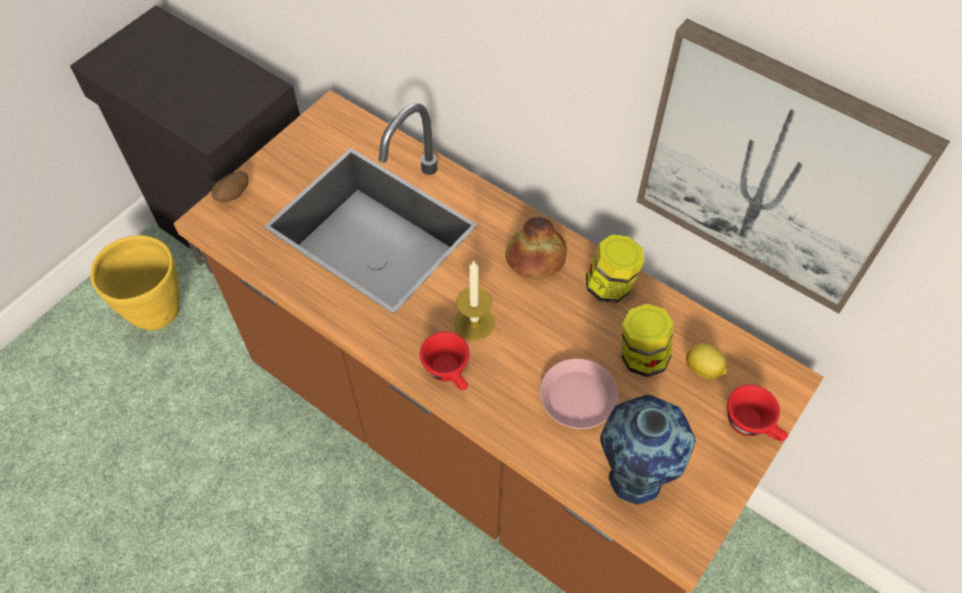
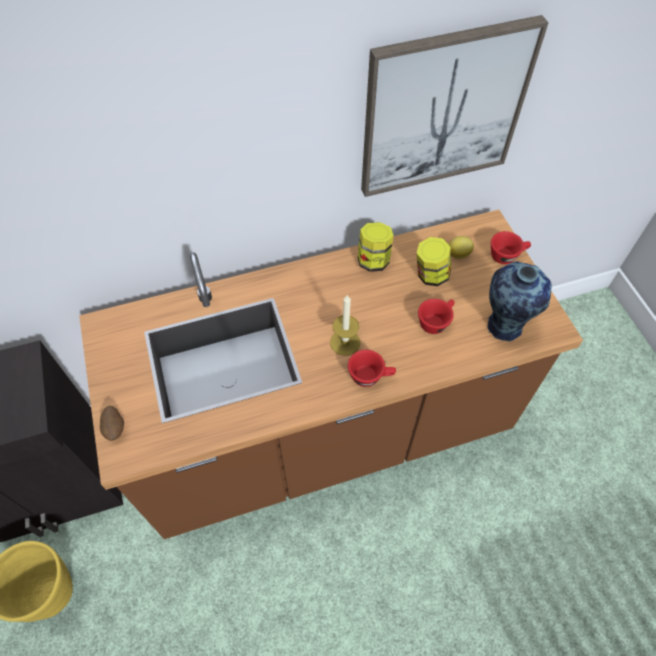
camera: 55 degrees left, 0 degrees up
(535, 258) = (324, 283): bread -> none
(577, 397) = (435, 321): pink plate -> red cup

